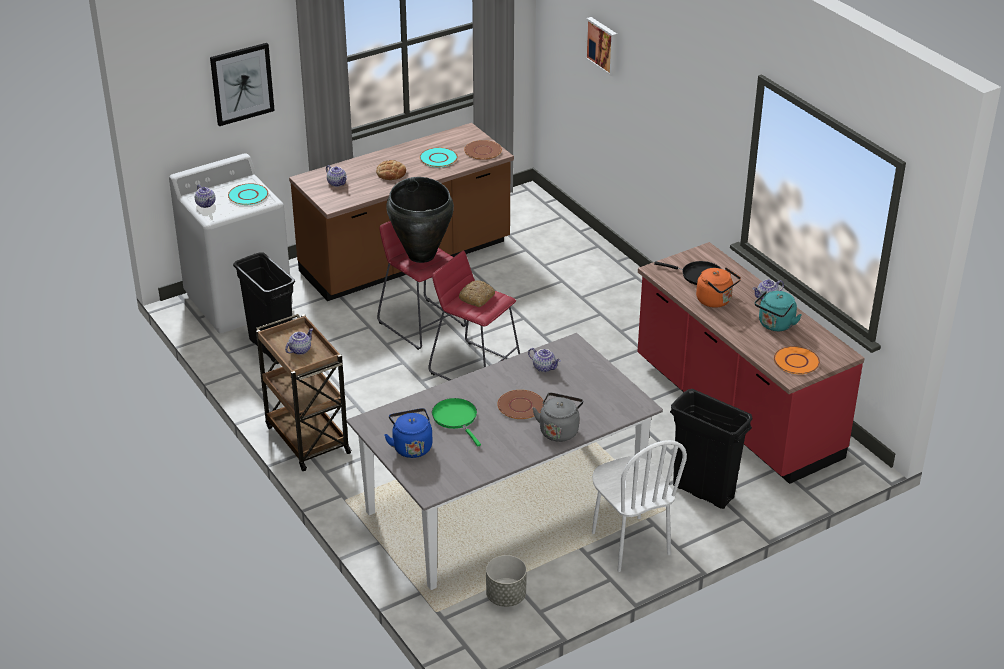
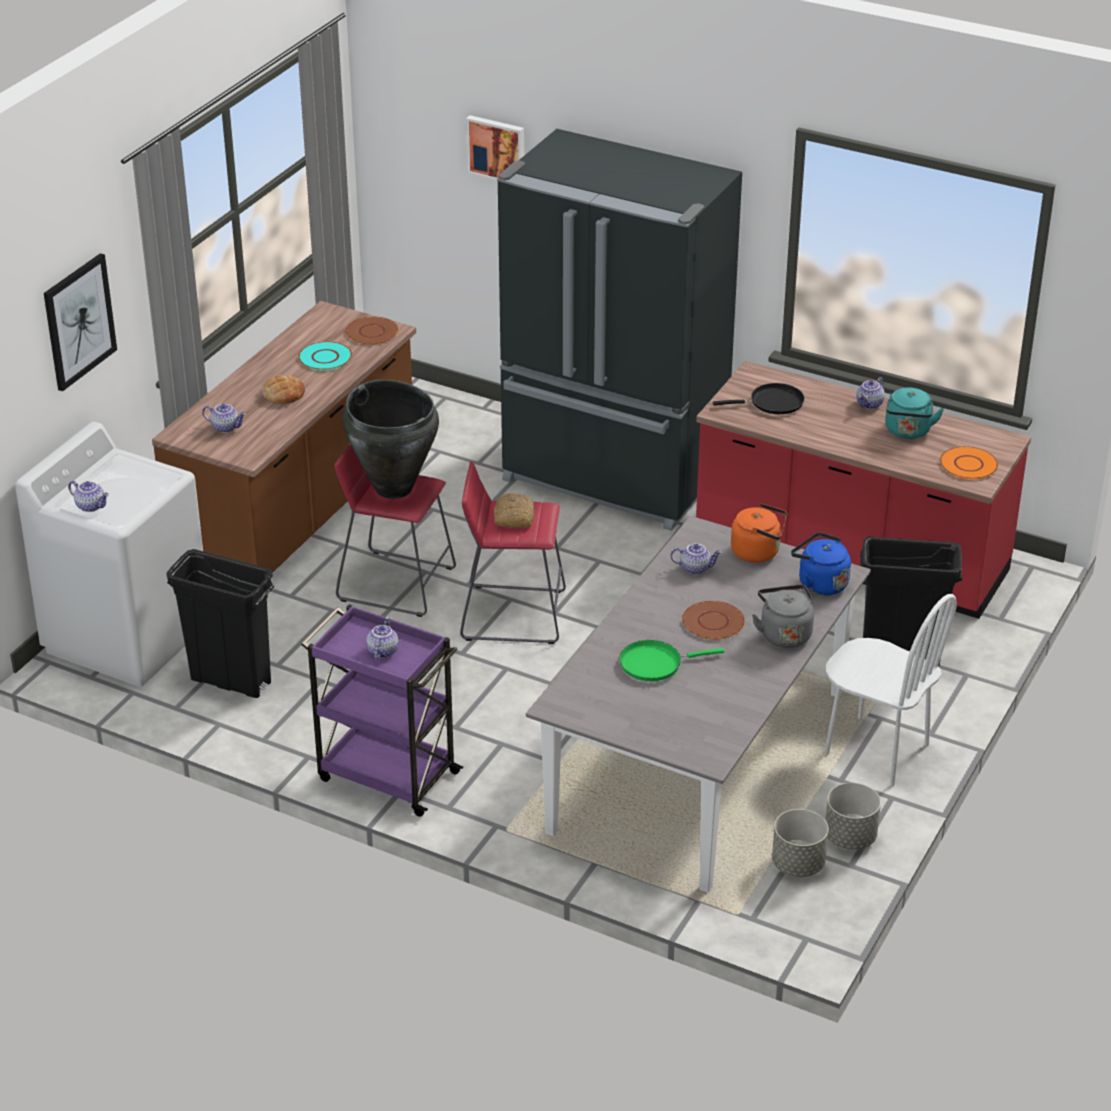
camera: 30 degrees left, 0 degrees up
(248, 195) = (137, 477): turquoise plate -> none
(306, 438) = (386, 775): brown cart -> purple cart
(411, 446) = (636, 715): blue kettle -> blue kettle (819, 583)
(456, 418) = (655, 663): green frying pan -> green frying pan turned 45 degrees counterclockwise
(557, 593) = (849, 837): none -> grey planter
(622, 302) = (613, 477): none -> black fridge
(716, 301) = (819, 426): orange kettle -> orange kettle (758, 552)

